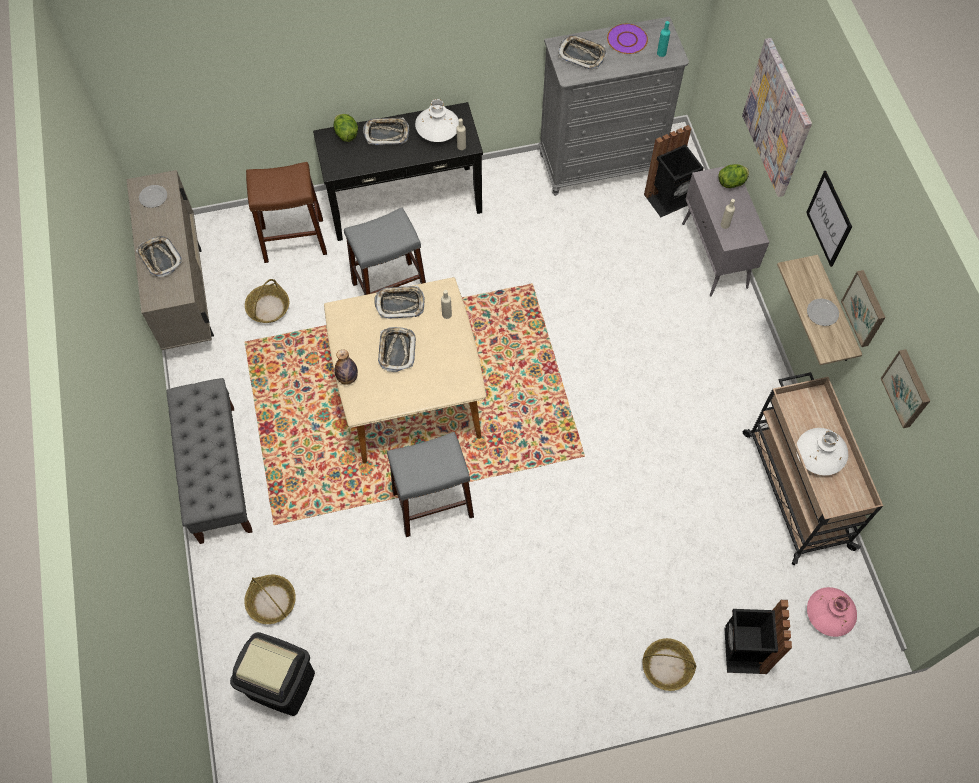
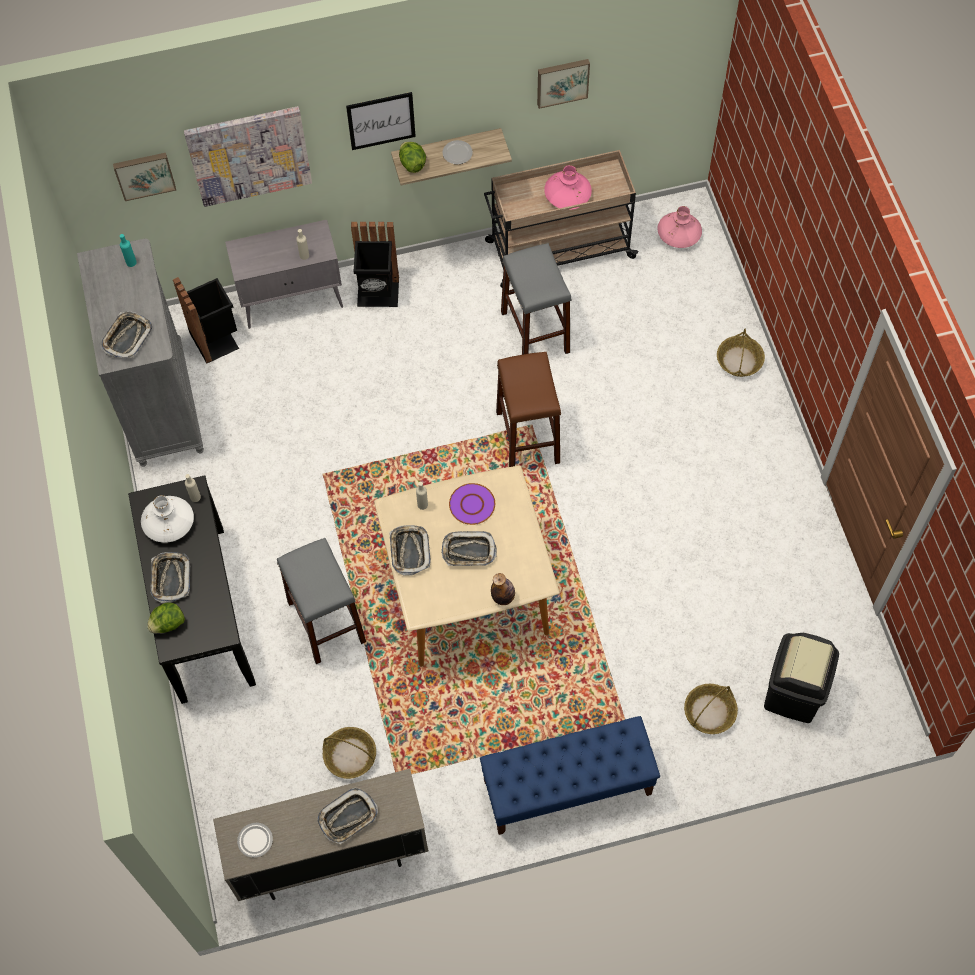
camera: 90 degrees left, 0 degrees up
(217, 473) = (566, 787): grey bench -> blue bench
(294, 240) = (252, 736): brown stool -> brown stool (527, 437)
(432, 504) = (592, 563): grey stool -> grey stool (535, 332)
(627, 39) = (108, 294): purple plate -> purple plate (471, 505)
(732, 182) = (250, 246): lettuce -> lettuce (412, 163)
(742, 651) = (718, 302): black trash can -> black trash can (378, 294)
(819, 455) = (567, 195): white vase -> pink vase
(865, 308) = (476, 105): picture -> picture (144, 174)

